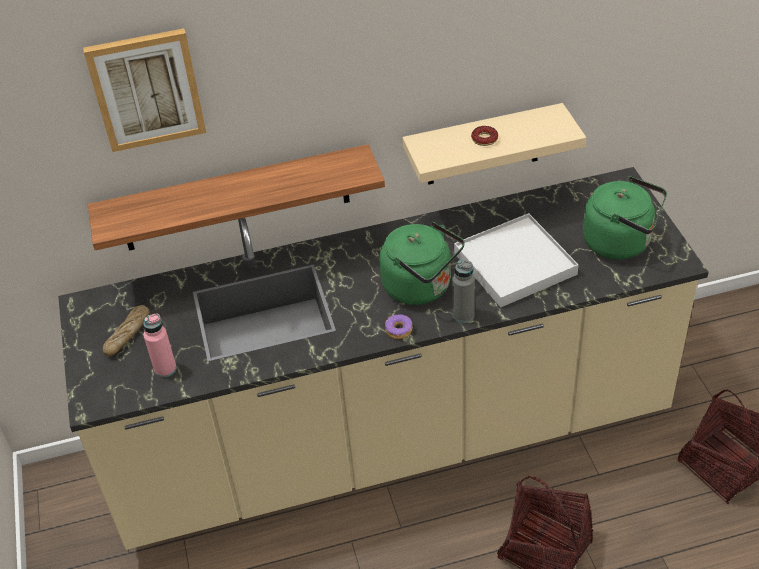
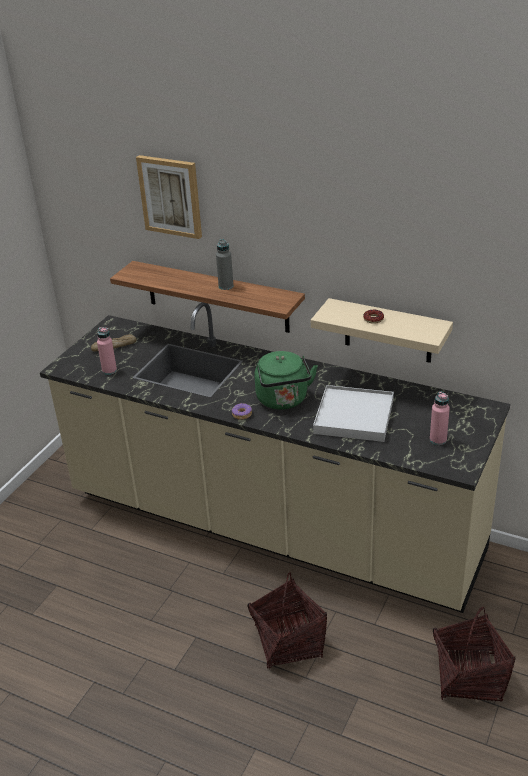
camera: 40 degrees right, 10 degrees down
(463, 315) = (287, 426): grey bottle -> grey bottle (226, 286)
(621, 242) = (438, 440): green kettle -> pink bottle

